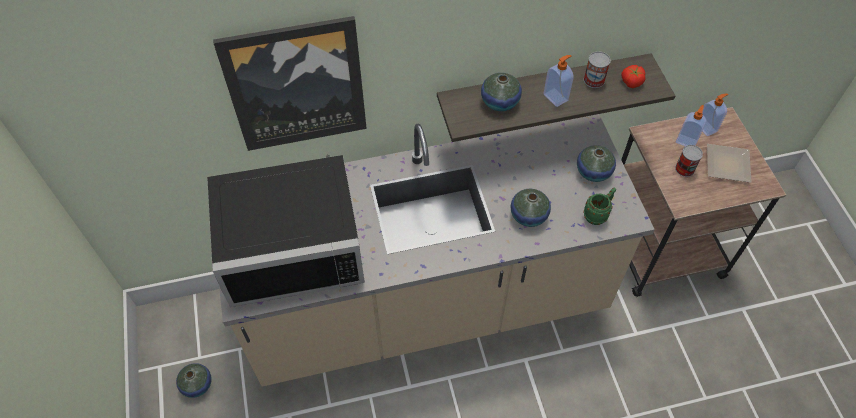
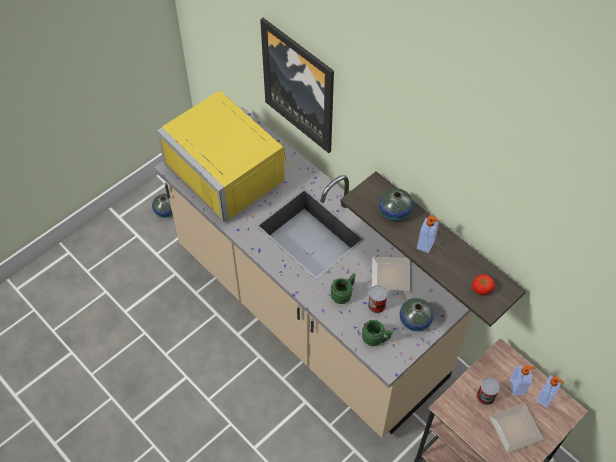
camera: 60 degrees right, 0 degrees up
(293, 241) = (231, 170): black microwave -> yellow microwave
(528, 164) = (391, 274): none -> plate
(528, 215) = (343, 294): vase -> green mug
(594, 80) = (463, 262): can -> can (376, 305)

